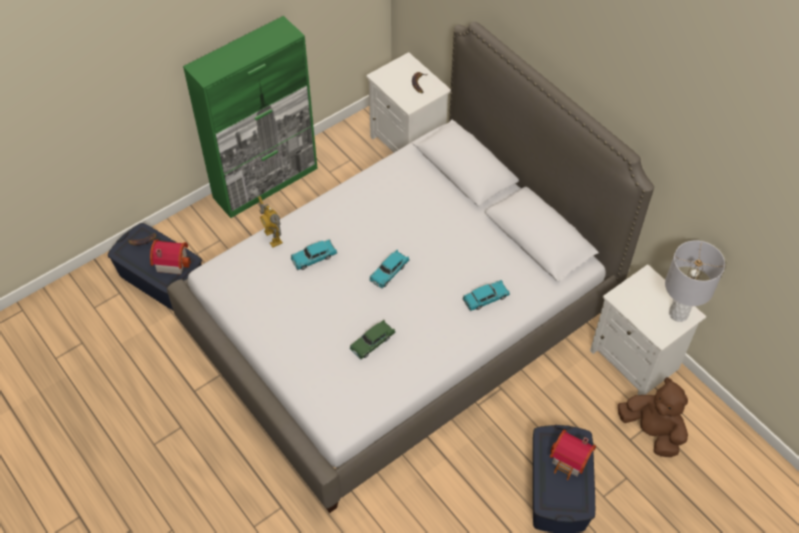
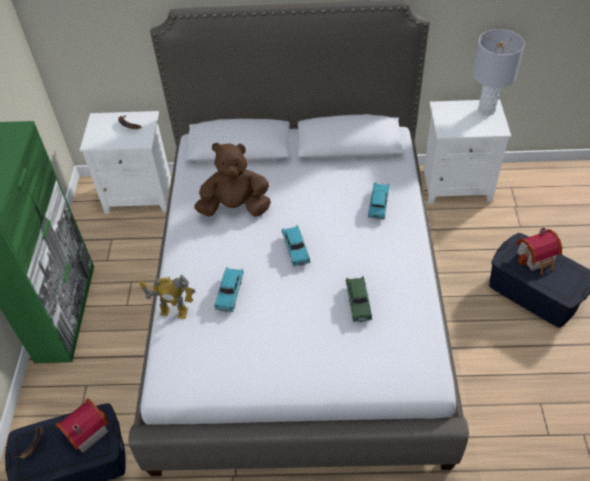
camera: 50 degrees left, 5 degrees down
(651, 431) = (521, 211): brown plush toy -> brown plush toy (235, 208)

